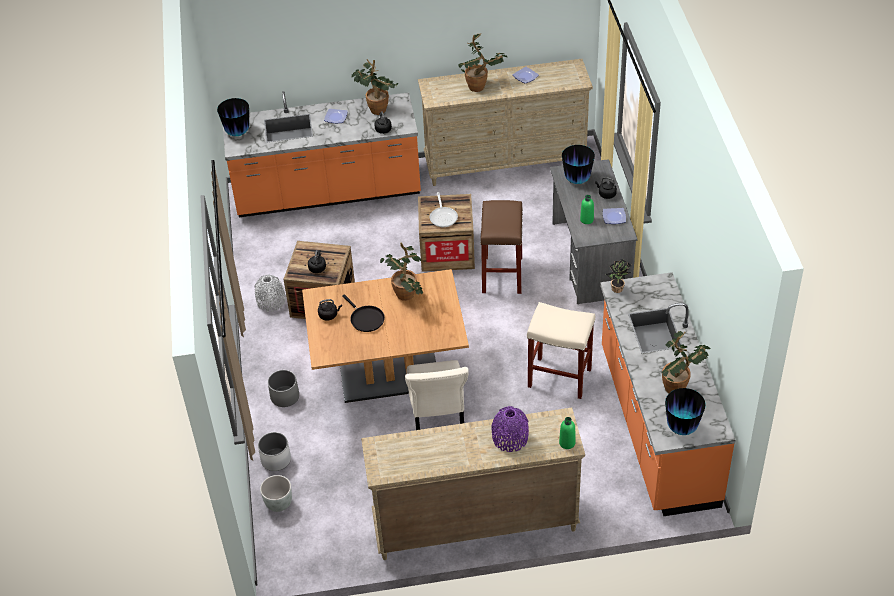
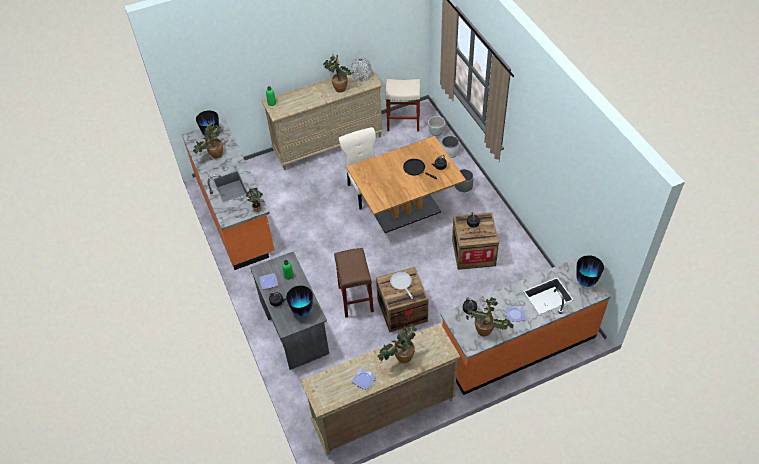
camera: 165 degrees right, 5 degrees up
(271, 301) = (508, 244): grey vase -> grey vase (361, 76)
(406, 297) = (396, 187): potted plant -> potted plant (339, 87)
(510, 438) = (303, 99): purple vase -> none
(558, 378) = (300, 232): beige stool -> beige stool (404, 122)

